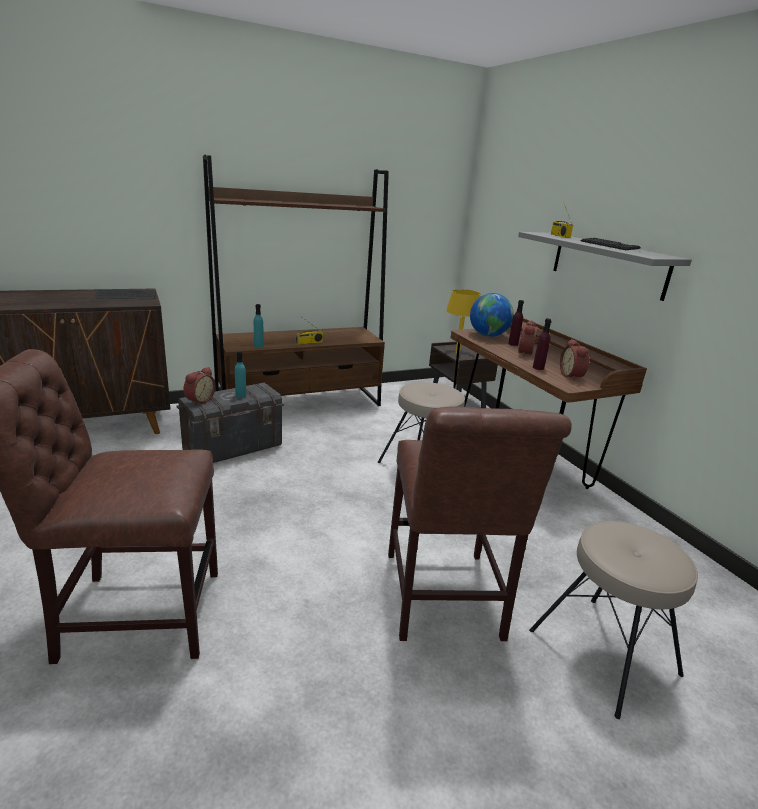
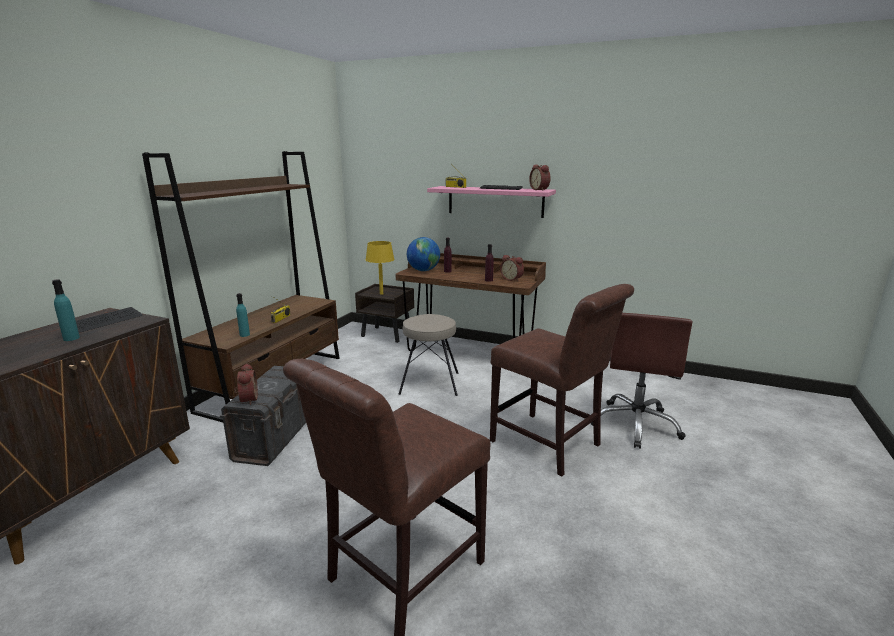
camera: 40 degrees left, 5 degrees down
(240, 396) = (276, 382): turquoise bottle -> turquoise bottle (71, 338)
(527, 353) = (466, 274): alarm clock -> alarm clock (540, 190)
(602, 652) = (636, 424): beige stool -> brown office chair
(607, 264) = (495, 201): grey shelf -> pink shelf

